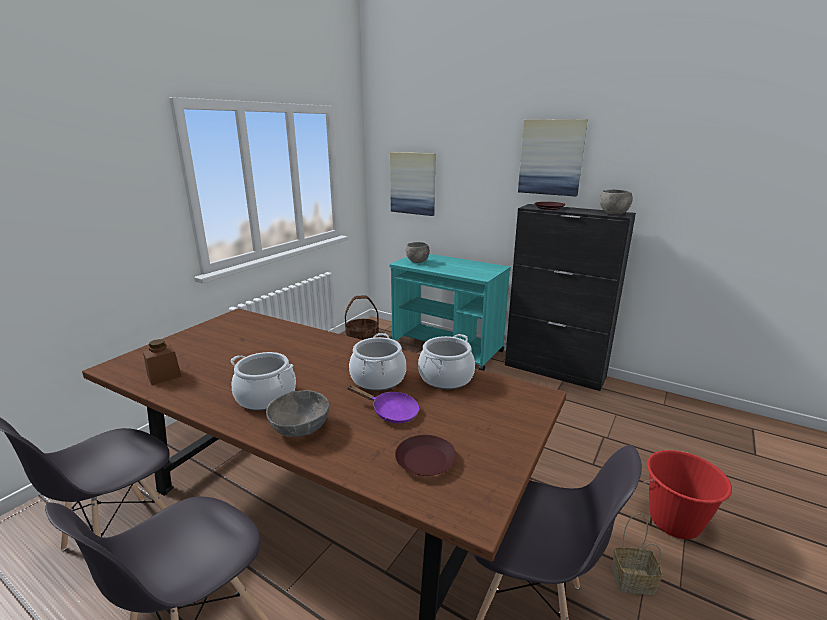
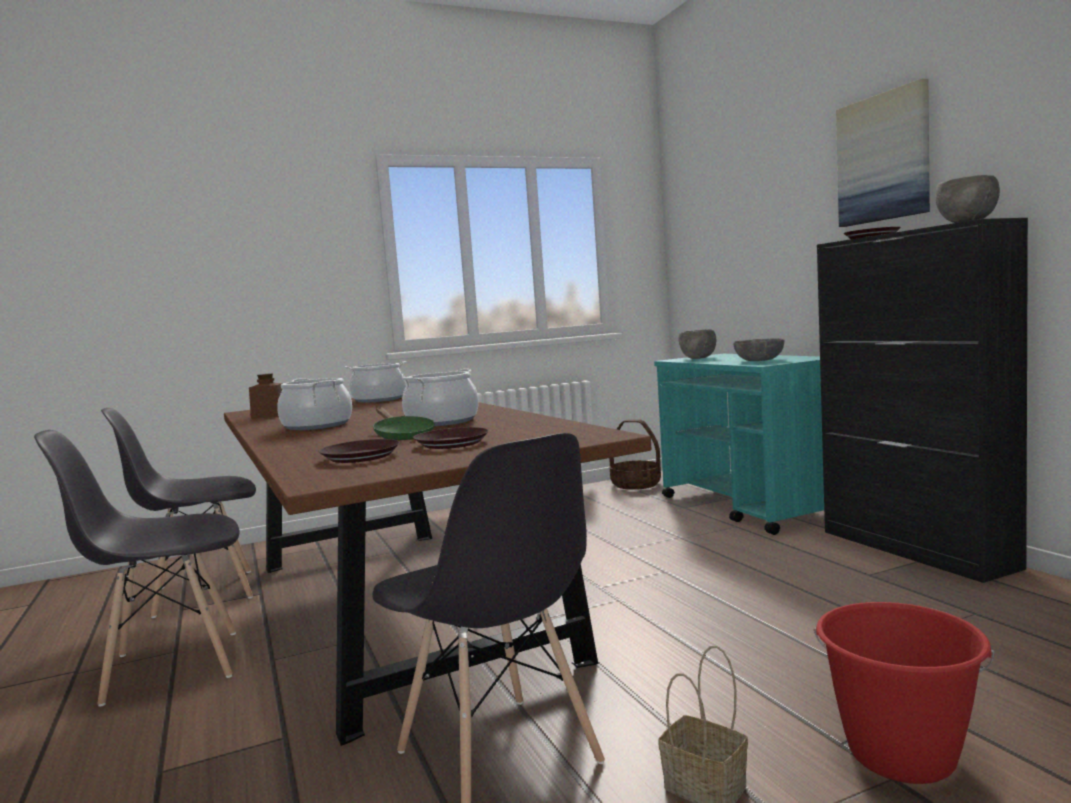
camera: 35 degrees right, 15 degrees down
(300, 427) = (303, 438): grey bowl -> grey bowl (759, 360)
(390, 412) = (402, 436): purple frying pan -> green frying pan
(413, 183) = (713, 249): picture -> none
(445, 378) = (517, 423): cooking pot -> cooking pot (379, 399)
(457, 423) = (451, 443): none -> brown plate

